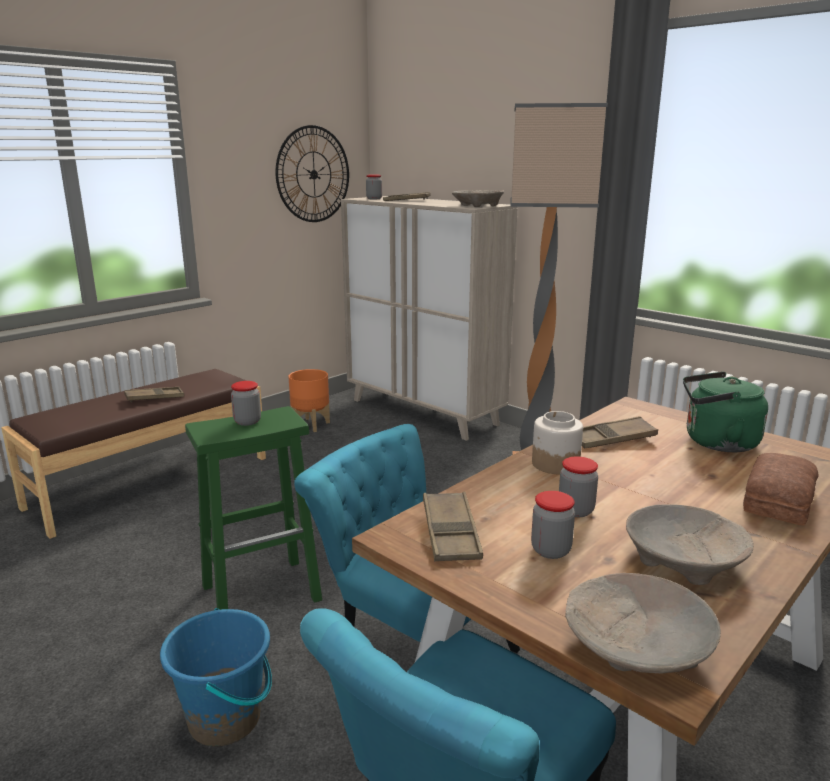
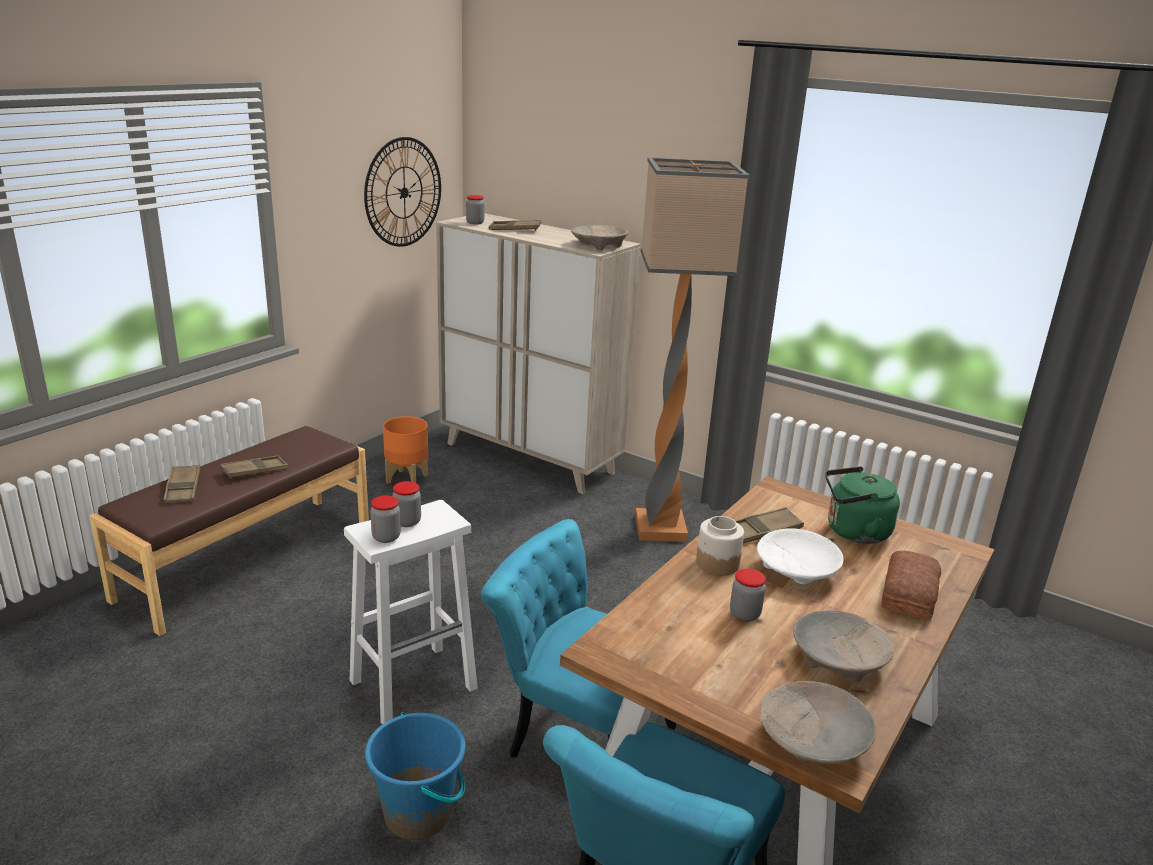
camera: 10 degrees left, 5 degrees up
(263, 592) = (415, 684): green stool -> white stool
(450, 533) = (644, 644): brown tray -> brown tray (183, 489)
(551, 550) = (731, 657): jar -> jar (386, 537)
(646, 473) = (797, 570): none -> white bowl

